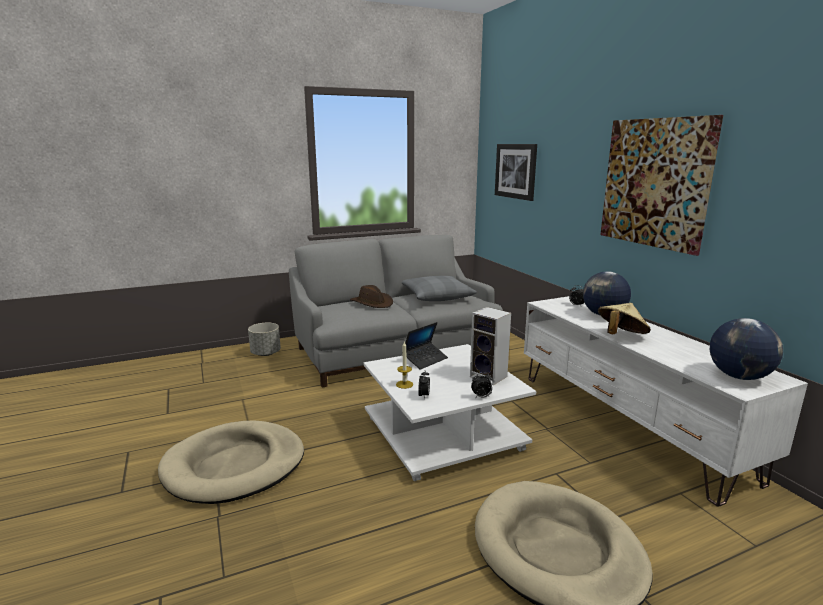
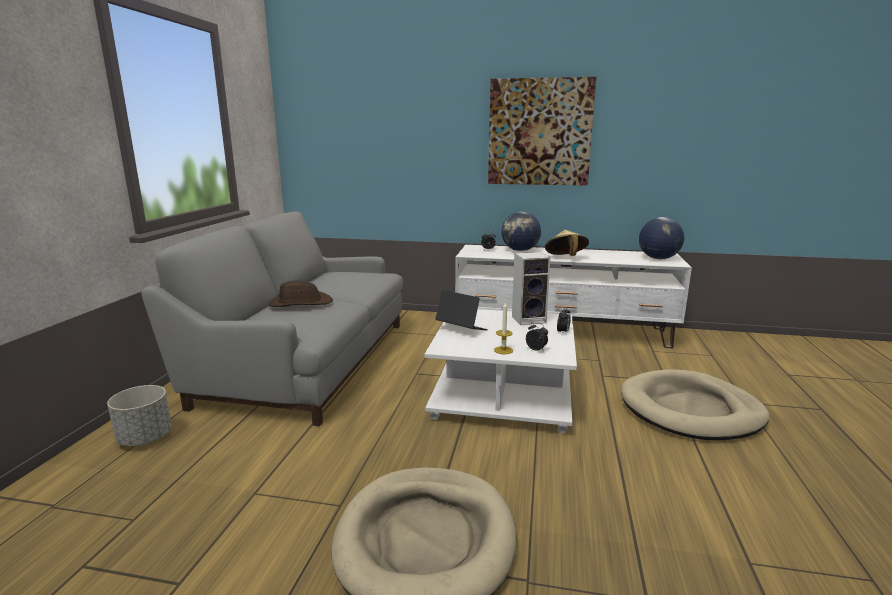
camera: 55 degrees left, 0 degrees up
(425, 359) = (461, 329): laptop -> laptop turned 45 degrees counterclockwise
(436, 296) = (339, 280): grey pillow -> none
(516, 171) = (353, 132): picture -> none

